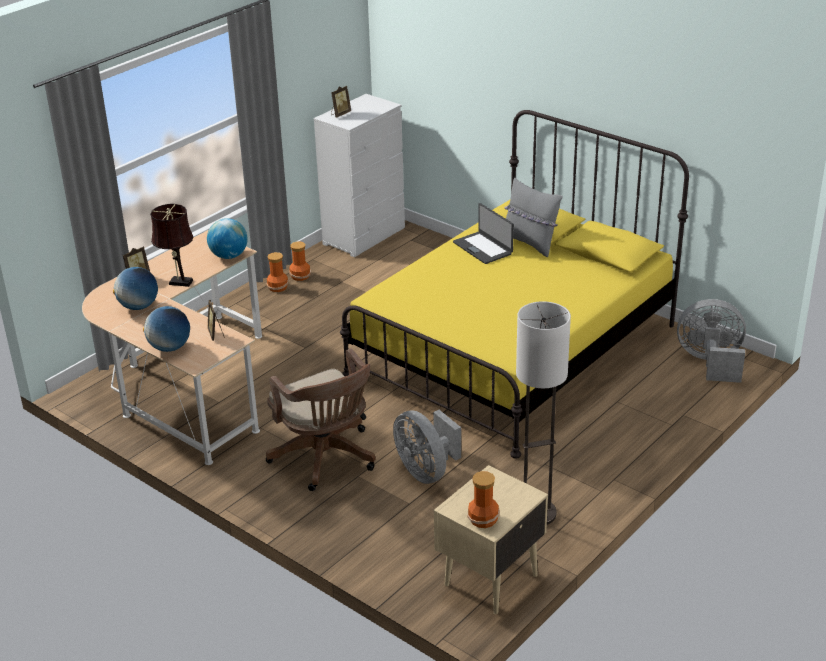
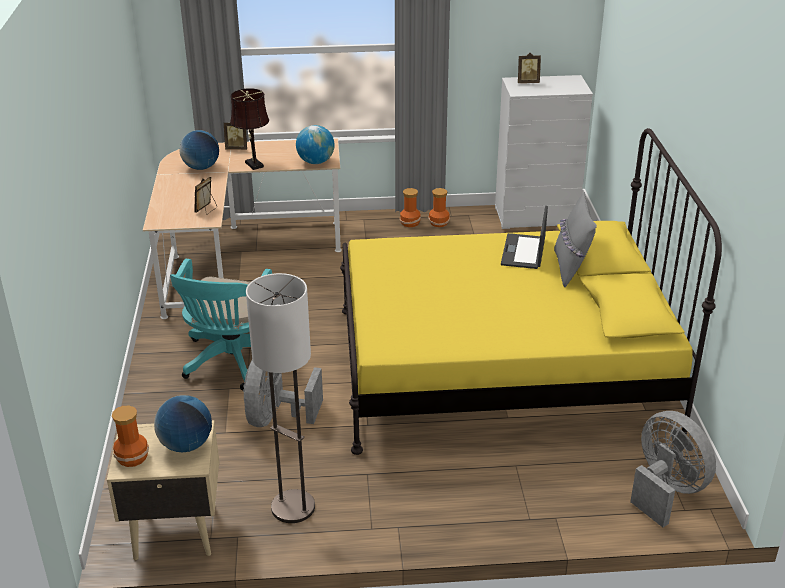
camera: 45 degrees right, 0 degrees up
(170, 347) = (165, 203): globe -> globe (186, 445)
(326, 459) = (231, 362): brown office chair -> turquoise office chair

